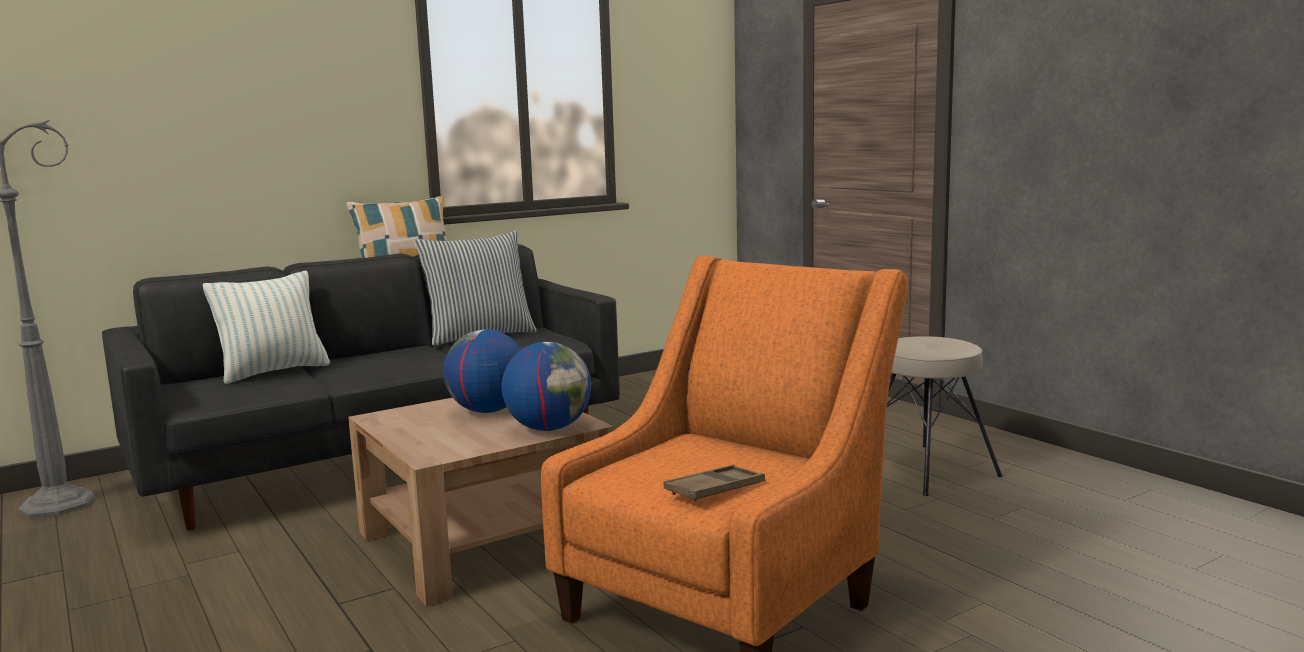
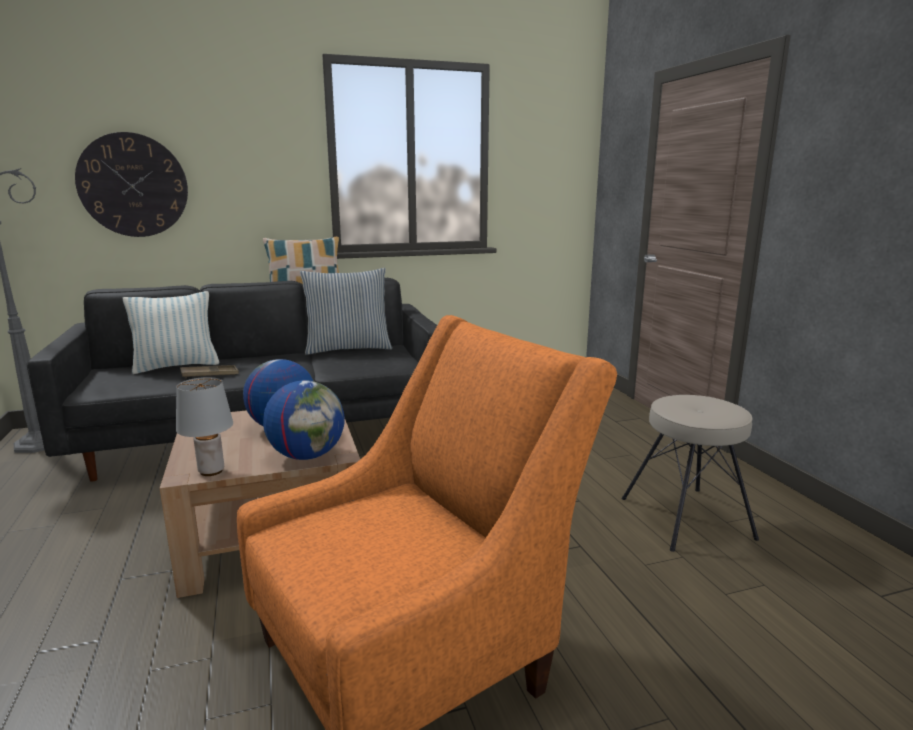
camera: 15 degrees right, 5 degrees up
(173, 139) = (133, 185): none -> wall clock
(457, 451) = (212, 471): none -> grey table lamp
(715, 490) = (362, 576): brown tray -> brown tray (210, 375)

